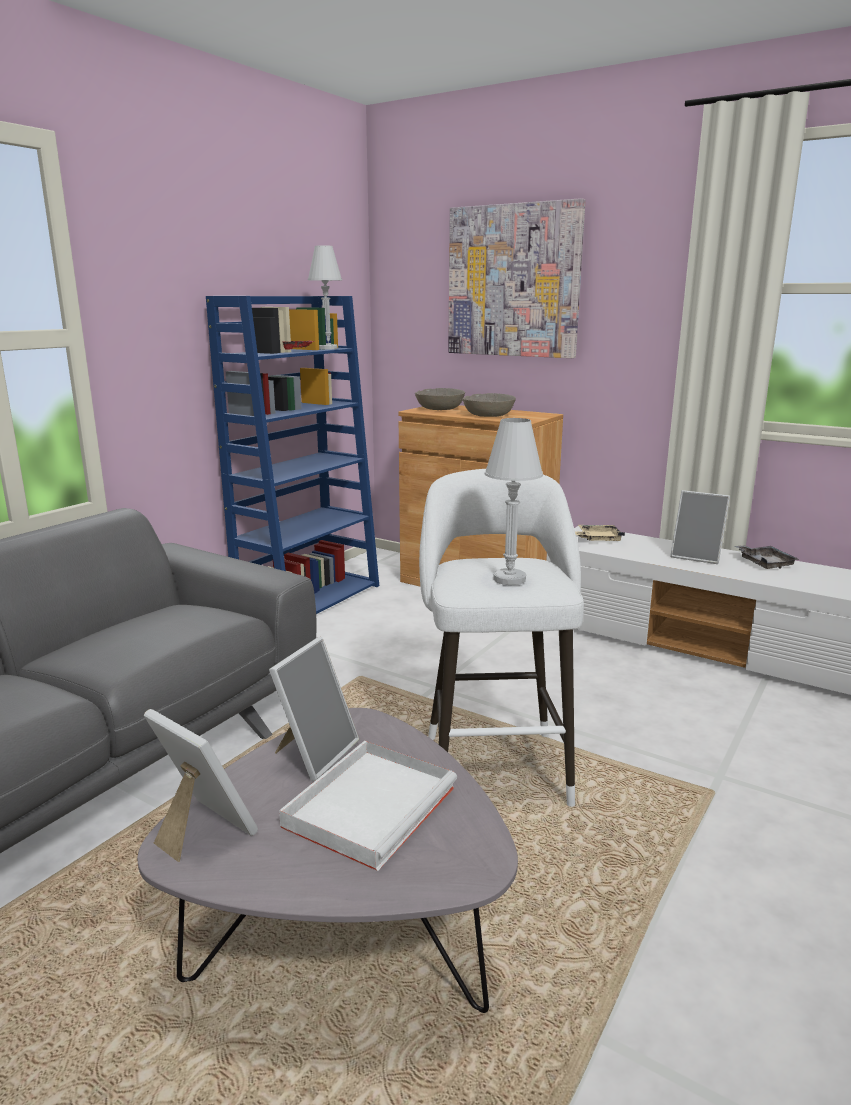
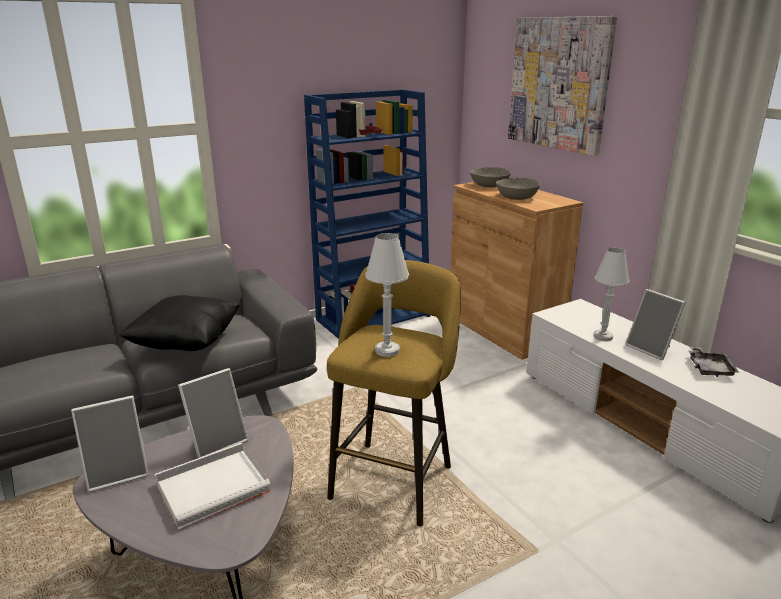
camera: 25 degrees right, 5 degrees up
(149, 646) = (186, 344): none -> black pillow
(201, 830) = (118, 472): picture frame -> picture frame turned 90 degrees clockwise
(327, 348) = (401, 133): white table lamp -> white table lamp (603, 336)
(494, 763) = (394, 477): white stool -> yellow stool
(597, 539) = (580, 315): beige tray -> none

